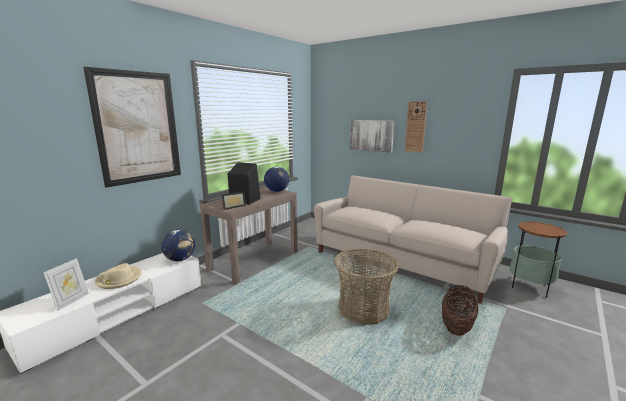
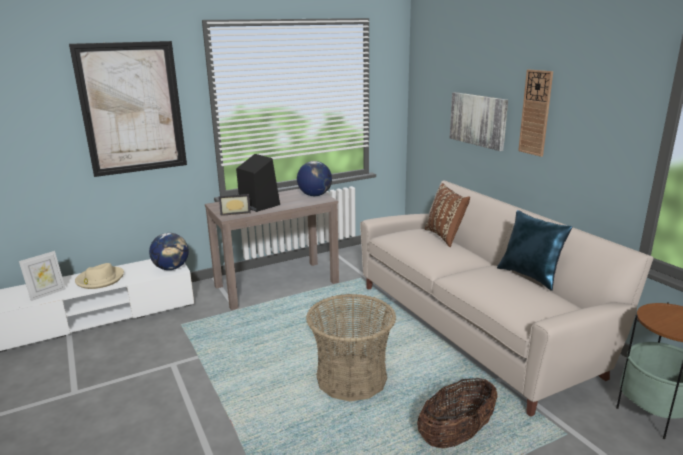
camera: 25 degrees right, 5 degrees up
(371, 208) = (445, 236): none -> brown pillow
(441, 221) = (530, 276): none -> blue pillow

